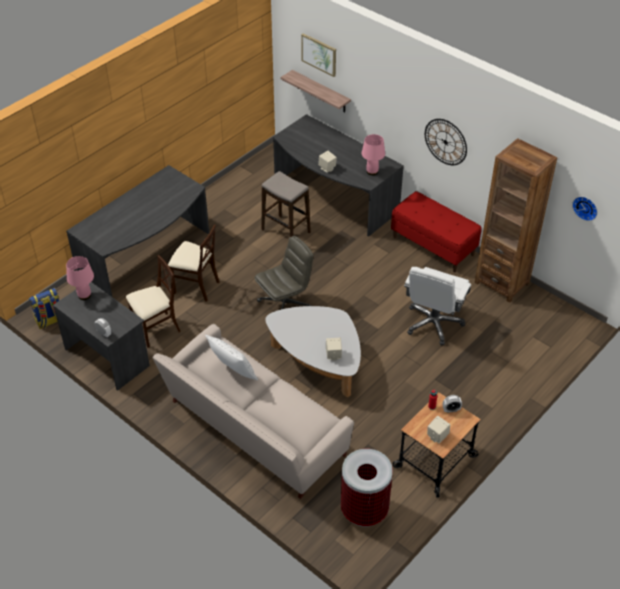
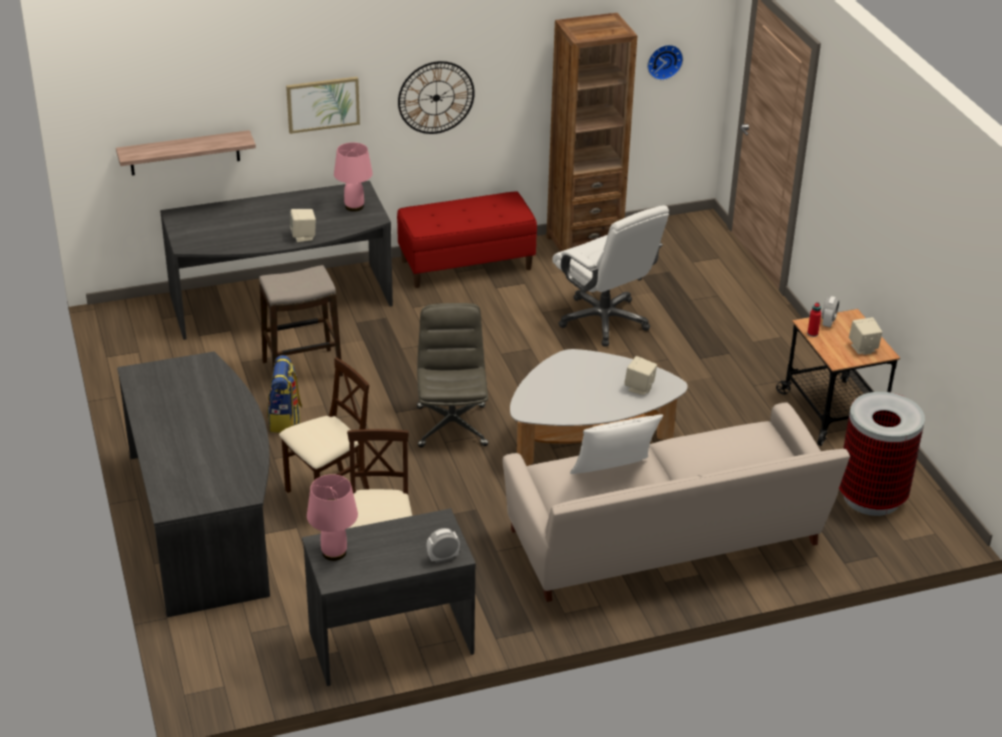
camera: 60 degrees left, 10 degrees down
(50, 321) = (241, 683): backpack -> backpack (285, 420)
(319, 54) = (173, 88): picture -> picture (323, 104)

